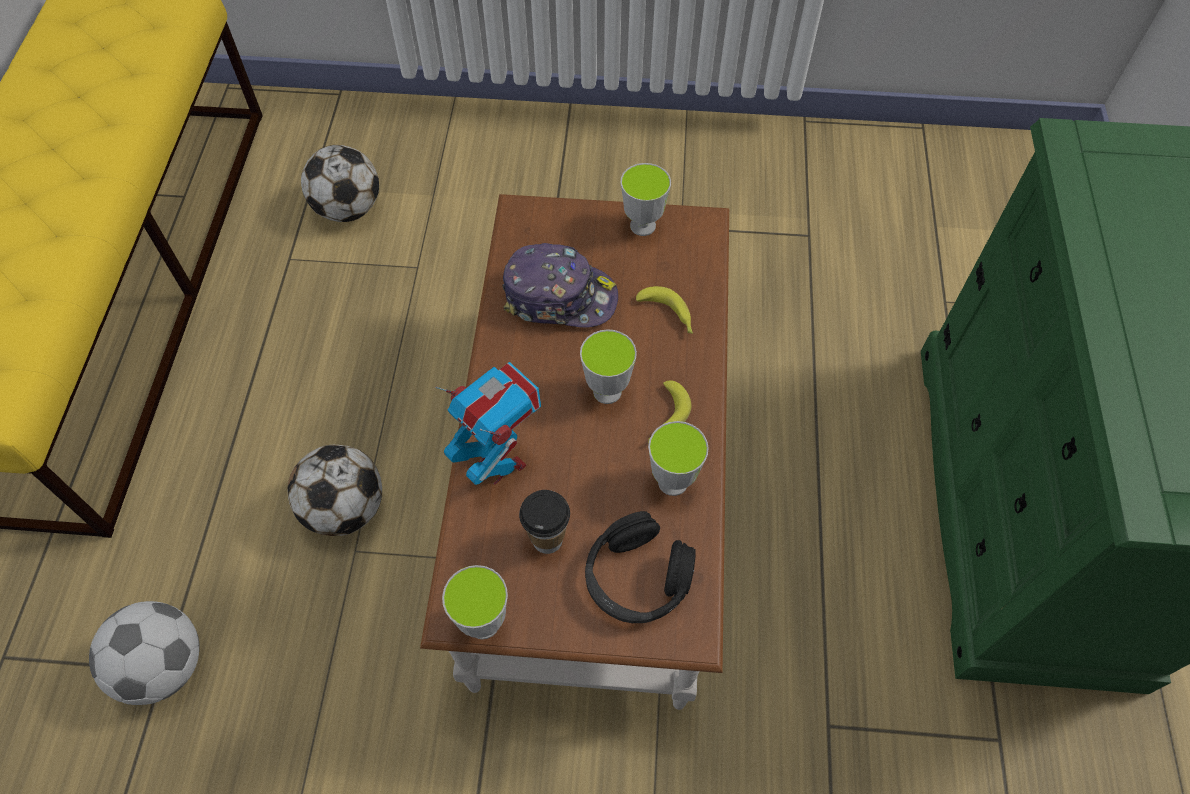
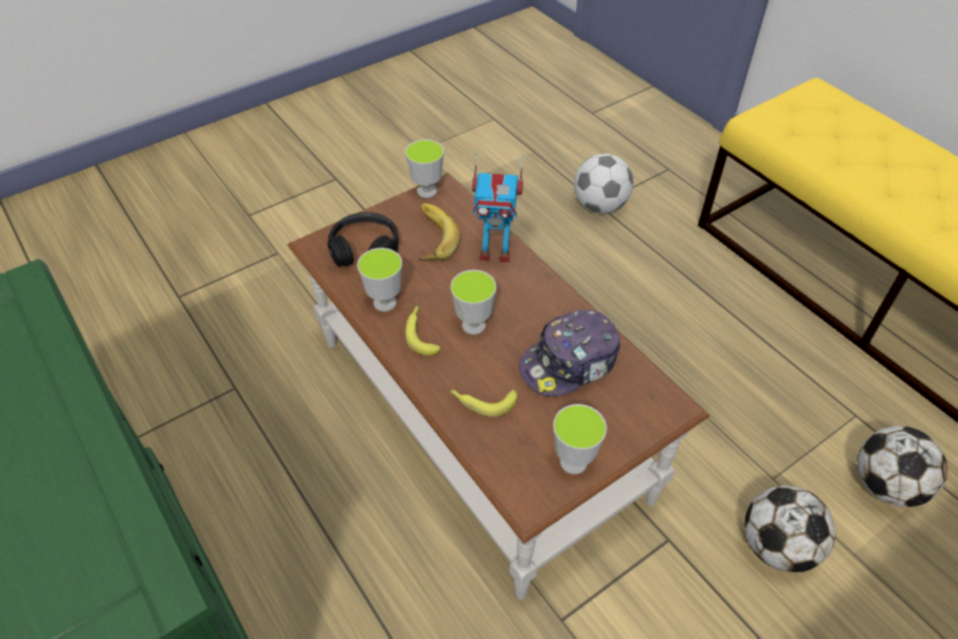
camera: 140 degrees right, 10 degrees down
(345, 509) = (608, 309): football -> football (777, 546)
(547, 539) = (430, 237): cup -> banana

